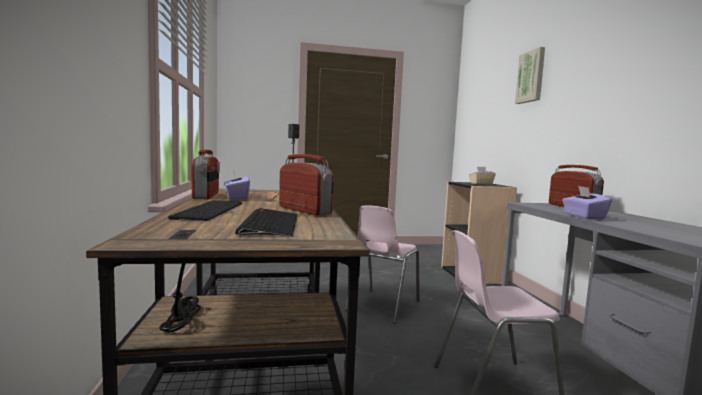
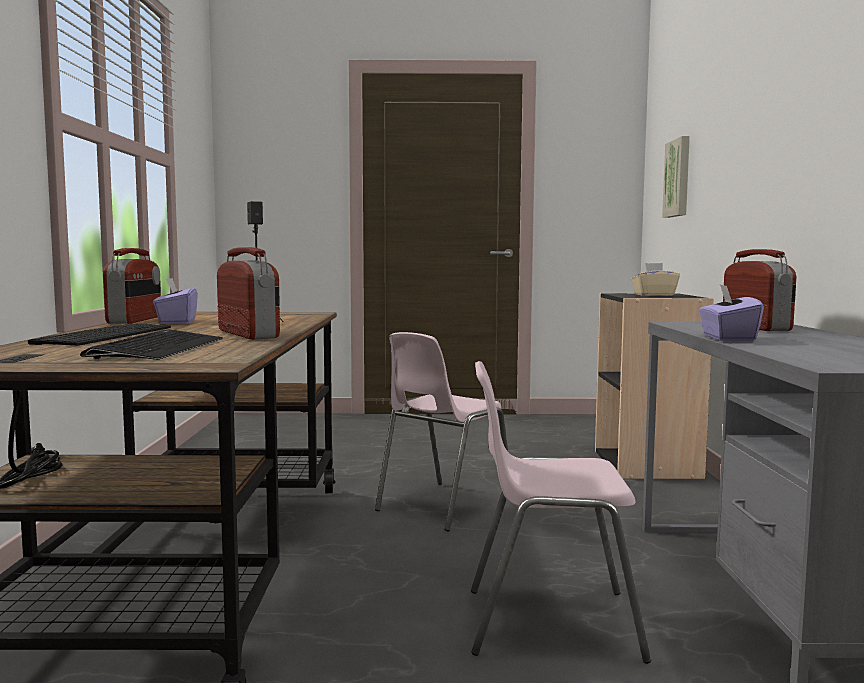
camera: 10 degrees right, 0 degrees up
(531, 77) = (733, 92): picture -> picture (679, 178)

